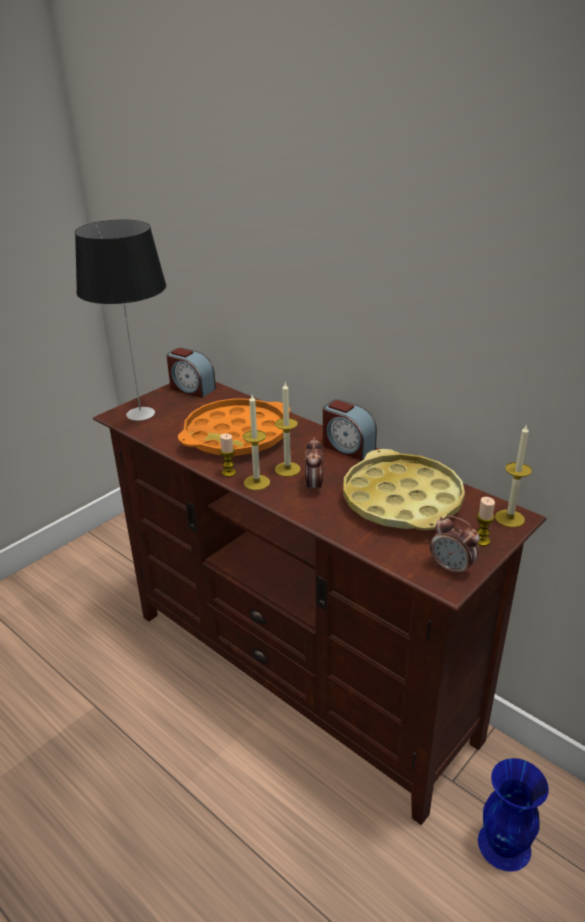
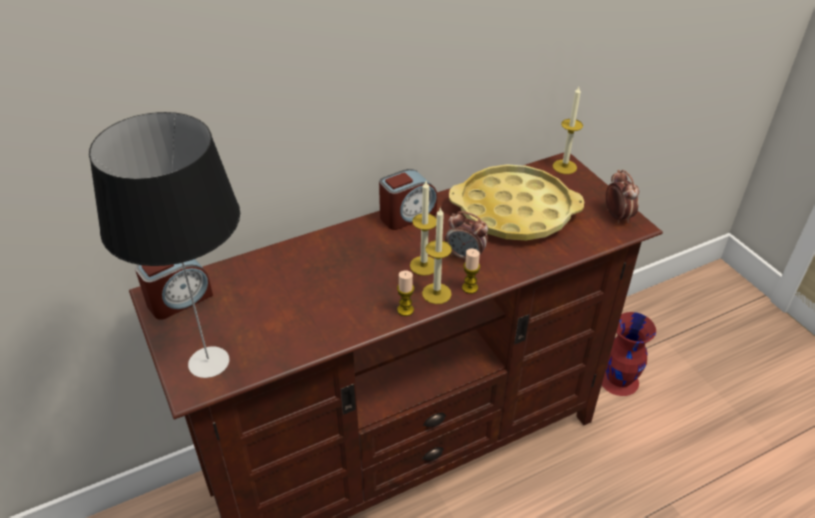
camera: 70 degrees left, 10 degrees up
(236, 436) = (331, 286): orange tray -> none
(452, 568) = (617, 216): alarm clock -> alarm clock turned 75 degrees counterclockwise
(481, 541) = (588, 190): candle -> candle (470, 288)
(504, 846) = (619, 380): blue vase -> red vase

